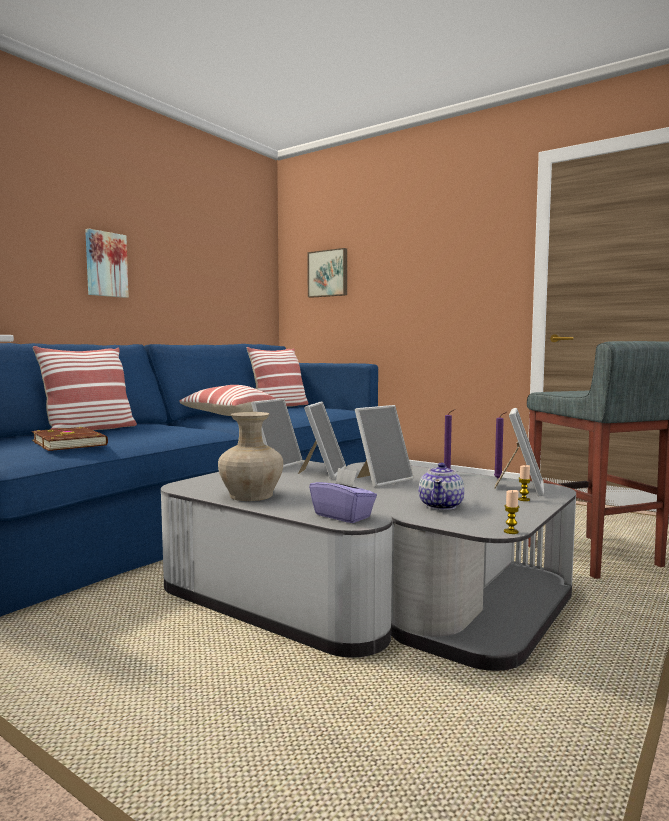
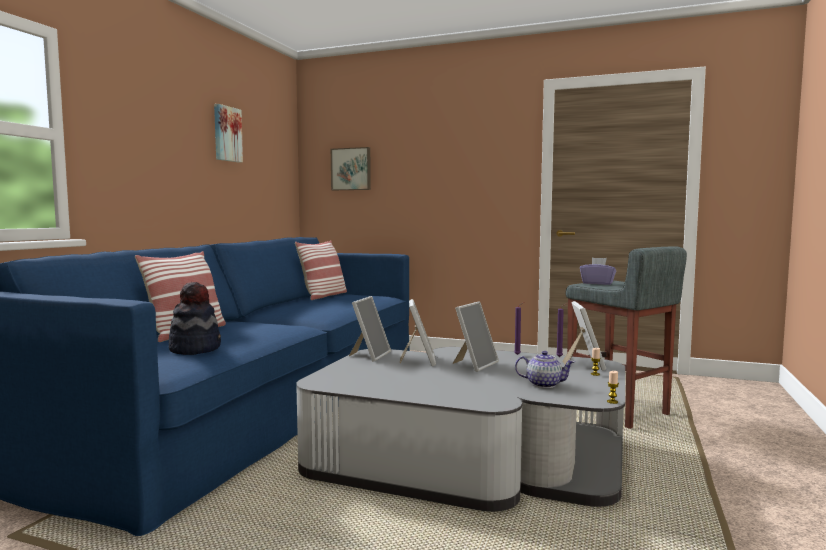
camera: 15 degrees left, 0 degrees up
(70, 443) = (195, 349): brown book -> hat
(105, 264) = (160, 164): picture -> picture (226, 134)
(227, 415) = (289, 308): pillow -> none
(251, 495) = (386, 387): beige vase -> none
(343, 516) = (481, 399): purple tissue box -> purple tissue box (597, 283)
(441, 506) = (543, 384): teapot -> teapot turned 75 degrees counterclockwise

